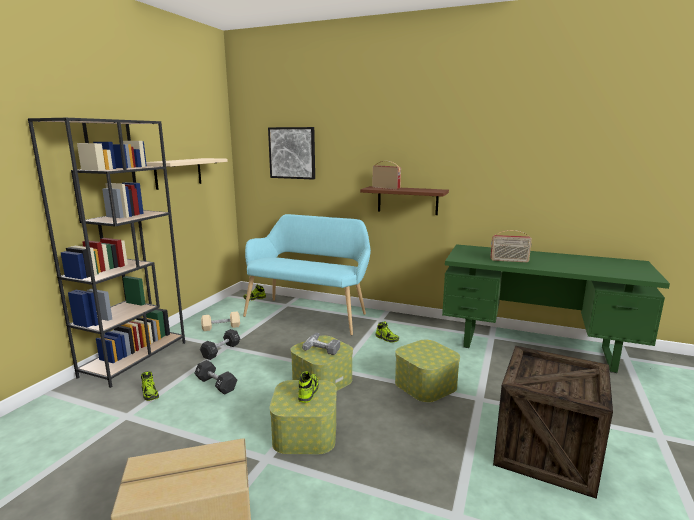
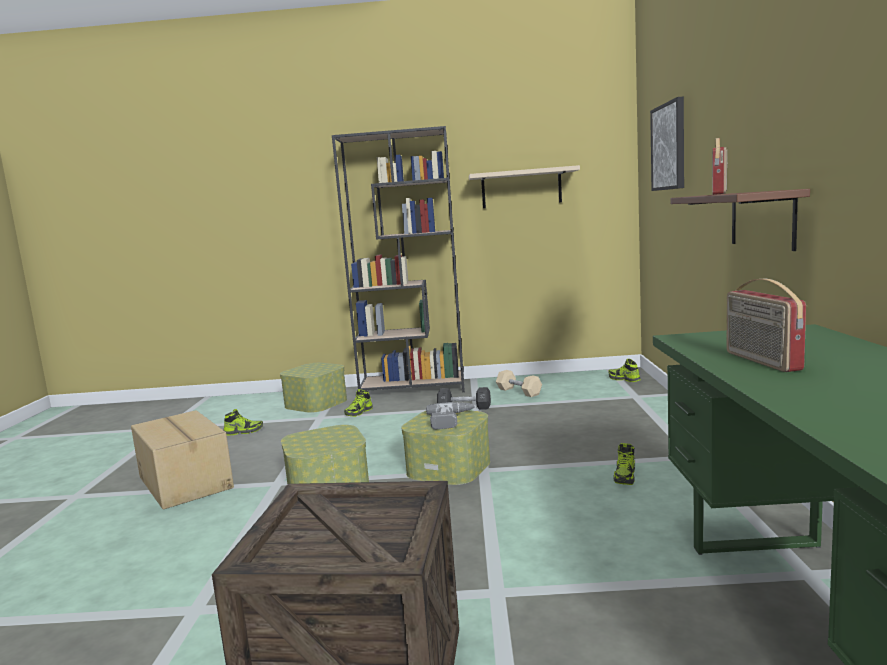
camera: 70 degrees right, 5 degrees down
(216, 384) = (393, 427): black dumbbell -> none
(308, 392) = (332, 439): shoe -> shoe (243, 432)
(309, 314) = (629, 414): turquoise bench -> none
(425, 384) = (501, 535): storage box -> storage box (316, 403)

